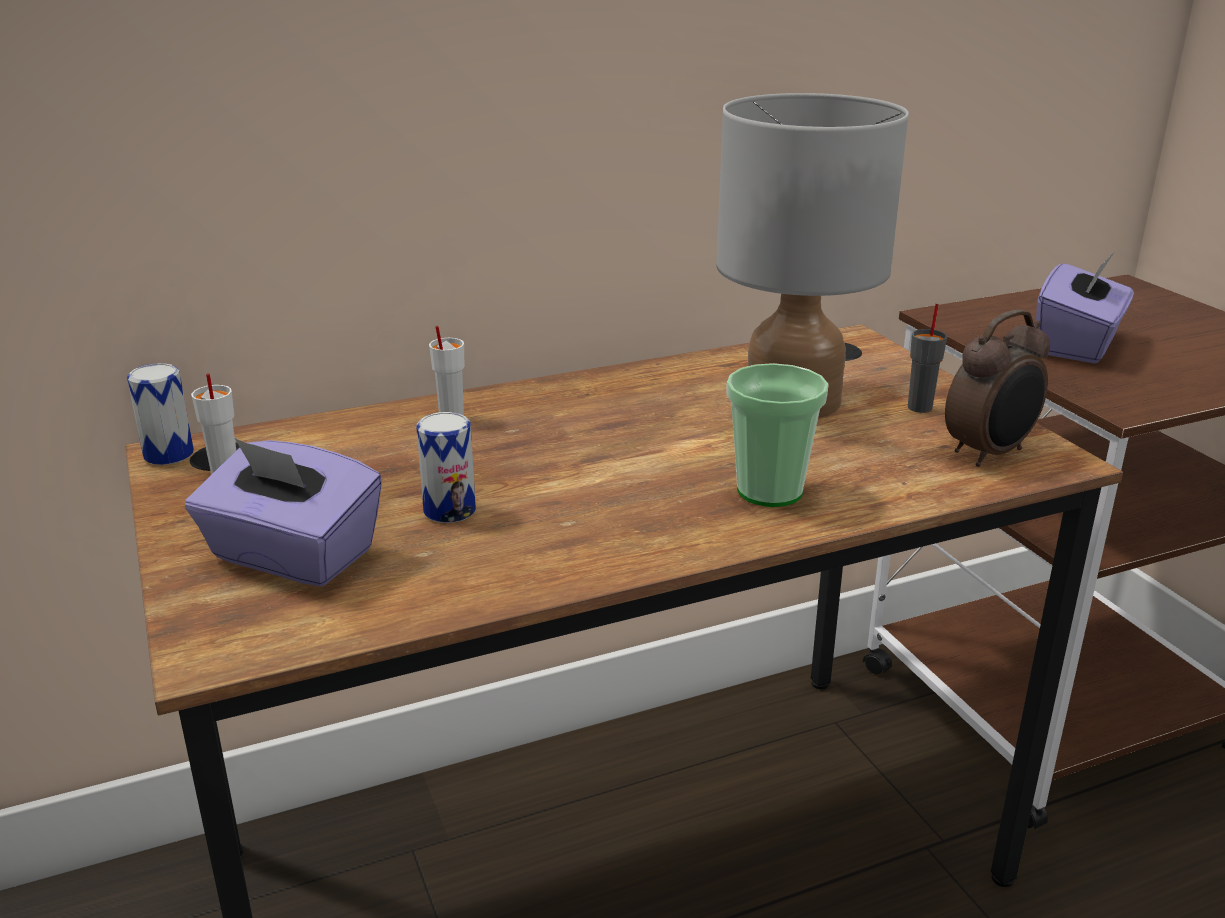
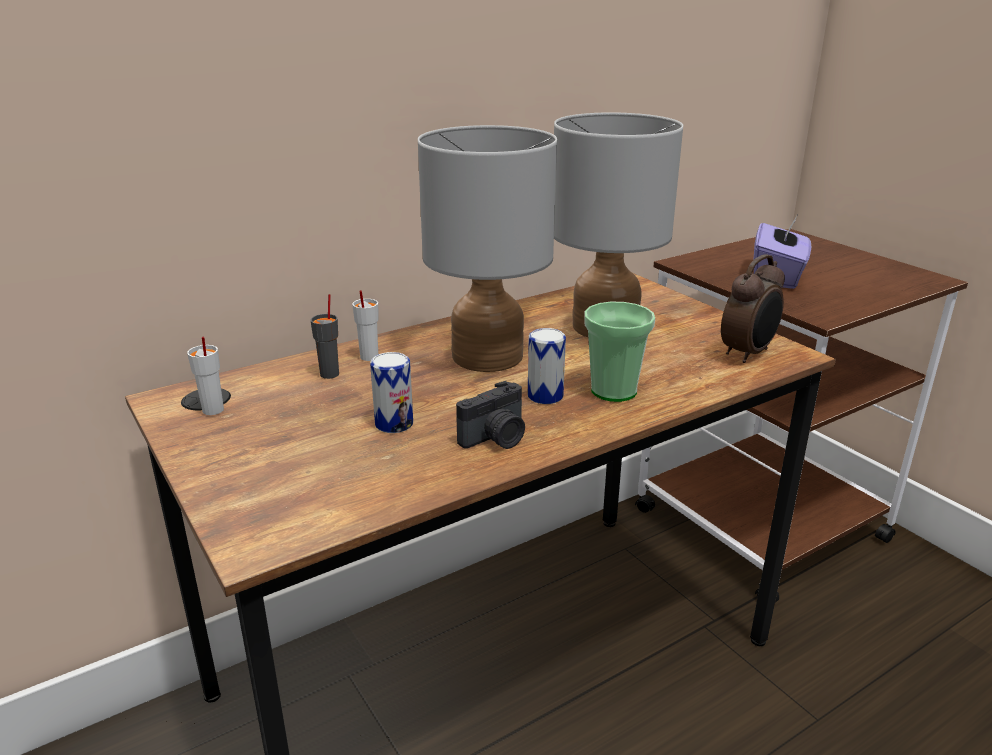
camera: 10 degrees left, 0 degrees up
(168, 454) = (163, 400): can -> can (545, 396)
(292, 556) = (289, 468): purple tissue box -> none
(579, 543) = (496, 439): none -> camera
(612, 429) = (488, 356): none -> grey table lamp
(920, 407) = (691, 325): grey cup -> grey cup (330, 374)

